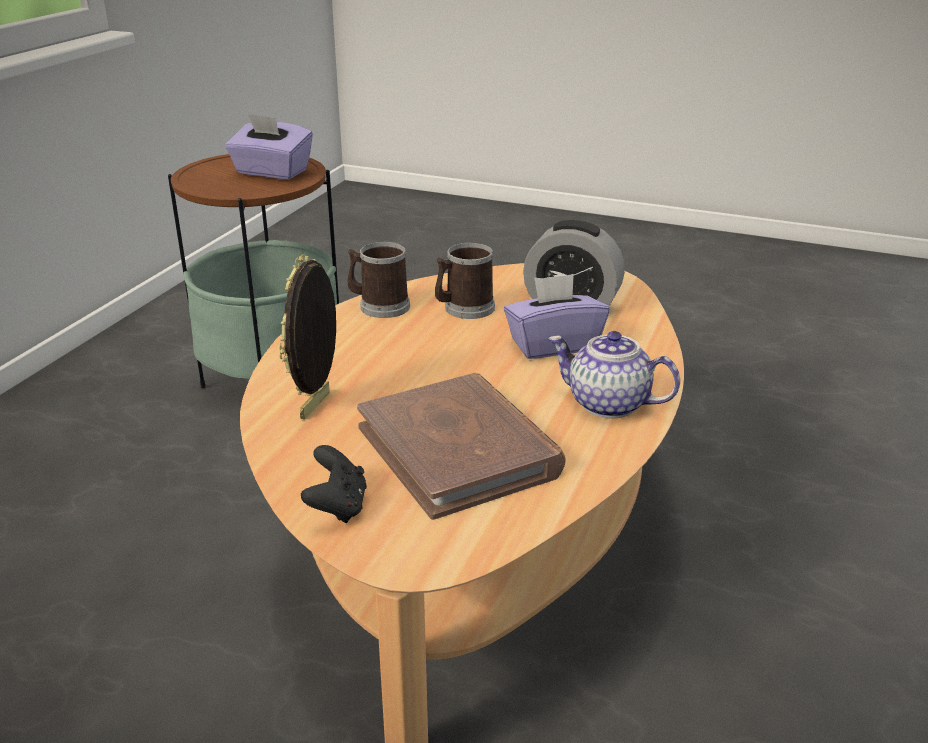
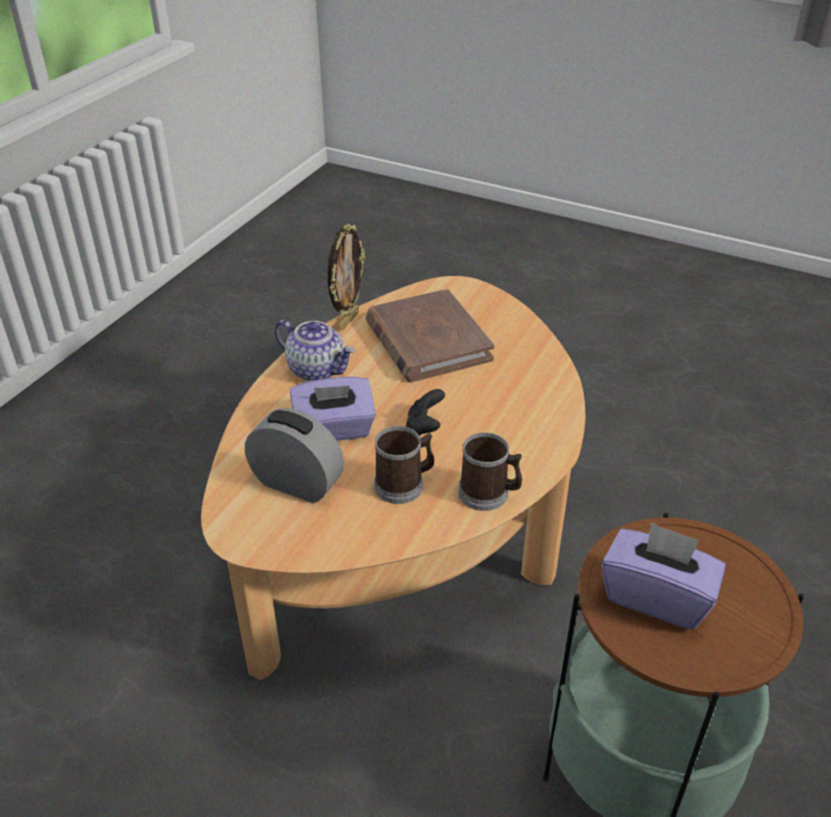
camera: 175 degrees left, 10 degrees up
(317, 405) = (525, 379): picture frame -> picture frame (348, 320)
(337, 506) = (499, 312): black game controller -> black game controller (424, 428)

